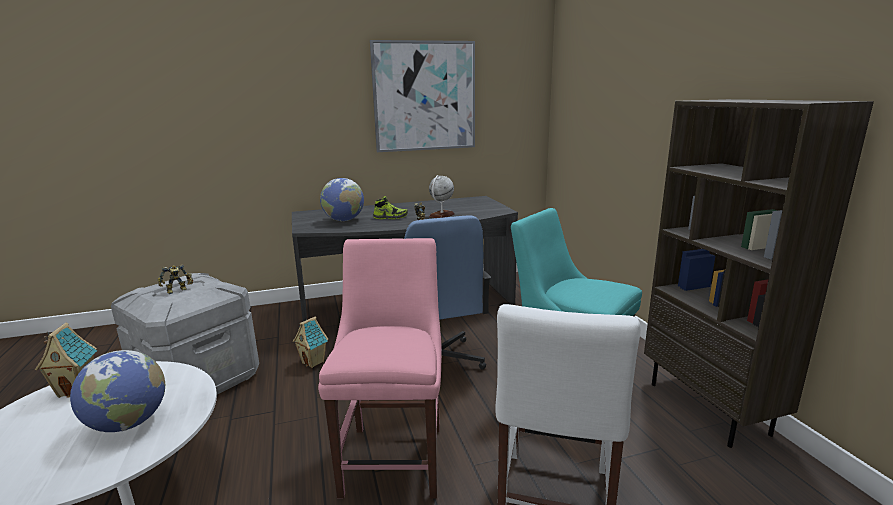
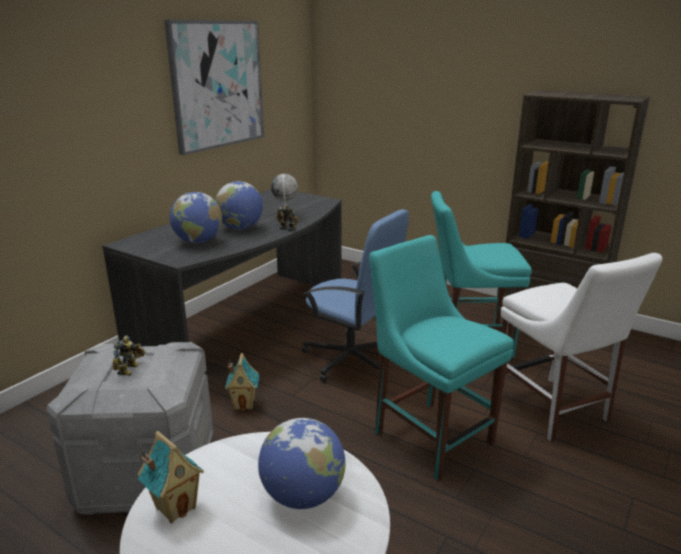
camera: 40 degrees left, 5 degrees up
(390, 217) = (240, 228): shoe -> globe
(395, 455) = (429, 435): pink chair -> turquoise chair

